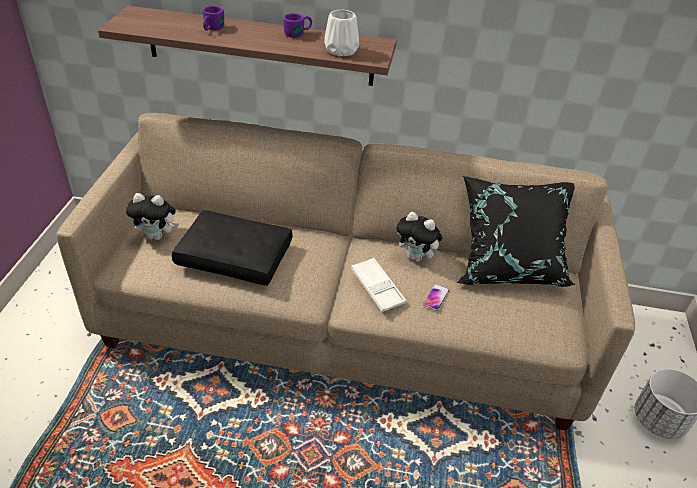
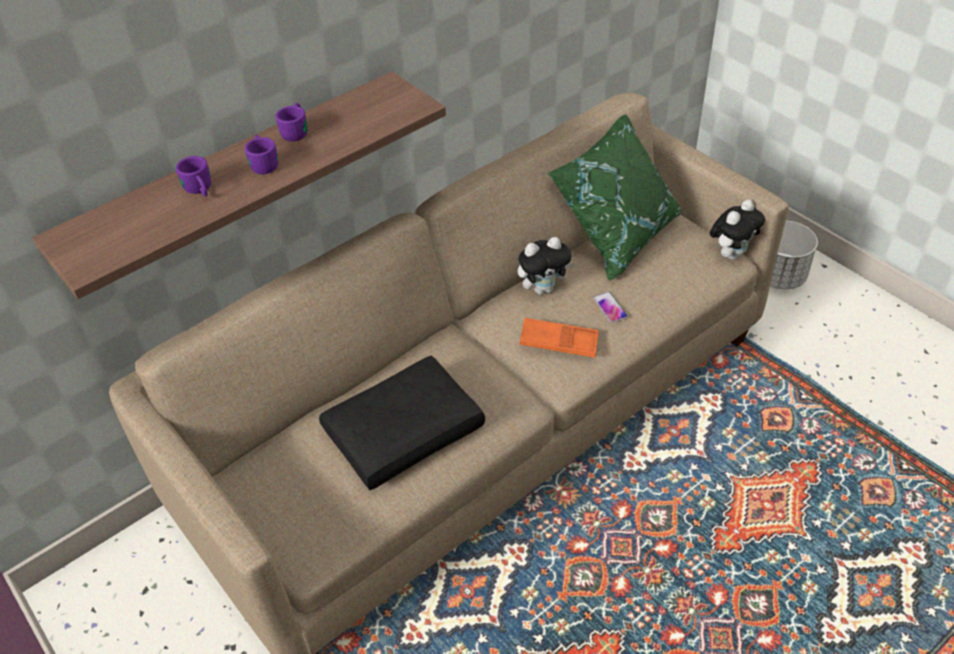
camera: 45 degrees left, 5 degrees up
(157, 236) = (289, 488): plush toy -> plush toy (731, 253)
(257, 35) = (263, 163): none -> purple mug
(342, 50) = (374, 119): white vase -> none
(377, 288) = (559, 342): white tray -> orange tray
(508, 267) = (616, 235): black pillow -> green pillow

